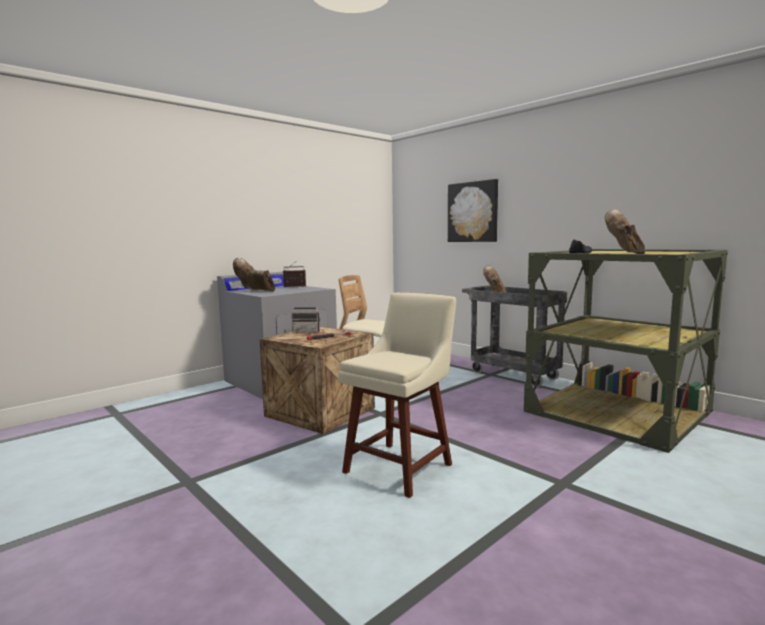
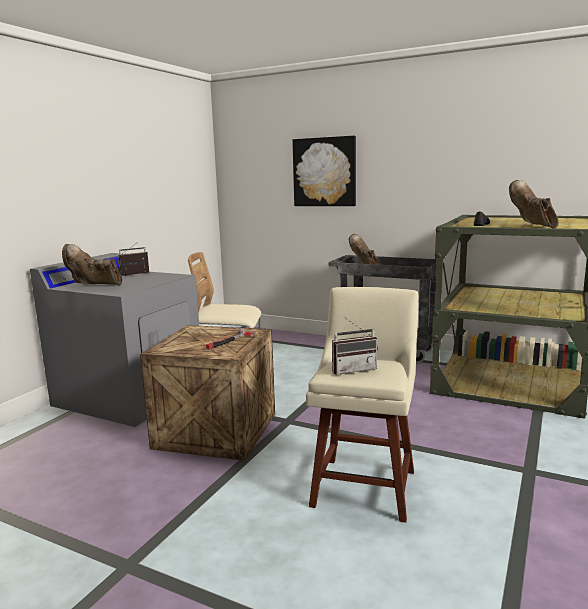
camera: 20 degrees left, 5 degrees up
(307, 331) = (188, 335): radio -> radio (353, 369)

